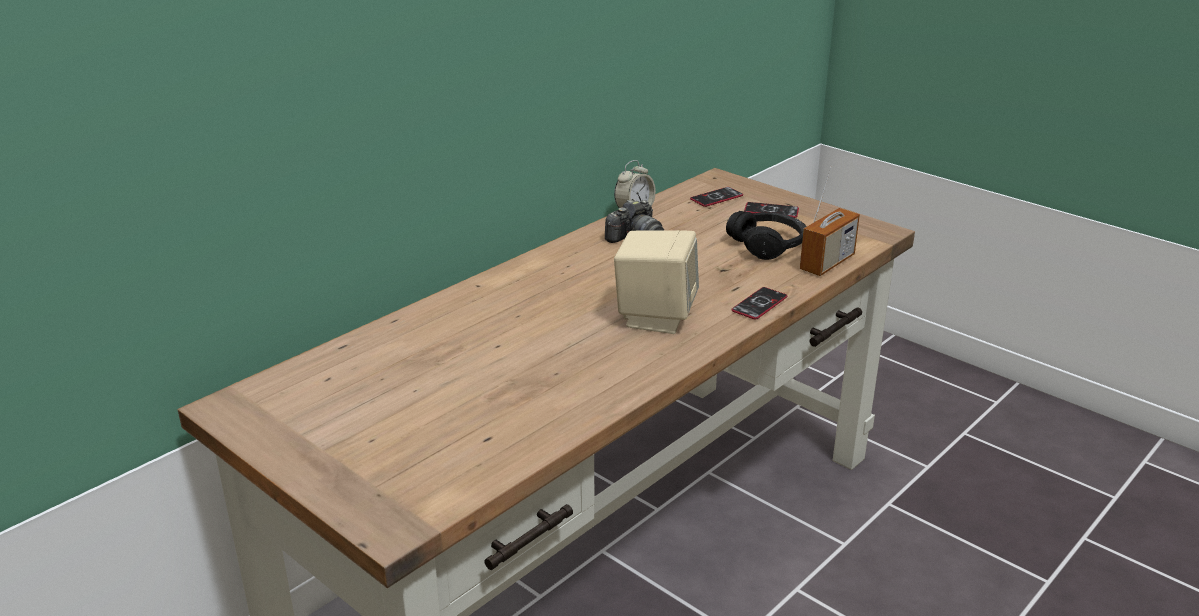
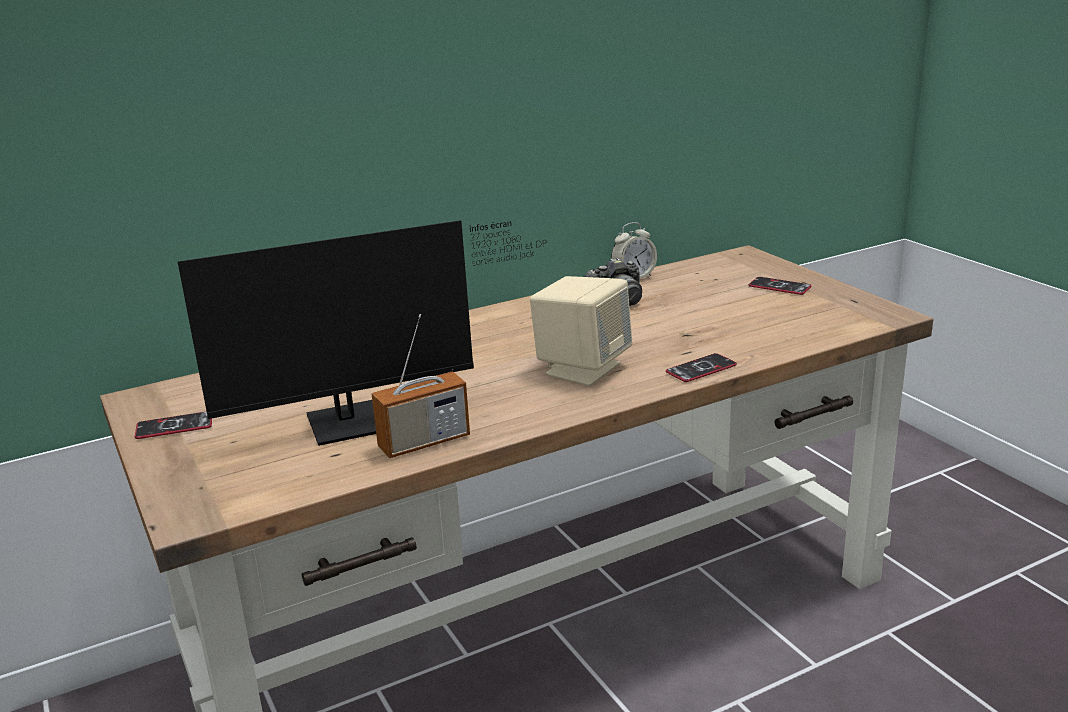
camera: 20 degrees right, 5 degrees down
(486, 400) = (361, 421): none -> monitor
(716, 198) = (729, 271): phone -> phone (174, 426)
(768, 245) = (752, 317): black headphones -> none
(827, 263) = (806, 339): radio -> radio (424, 442)

